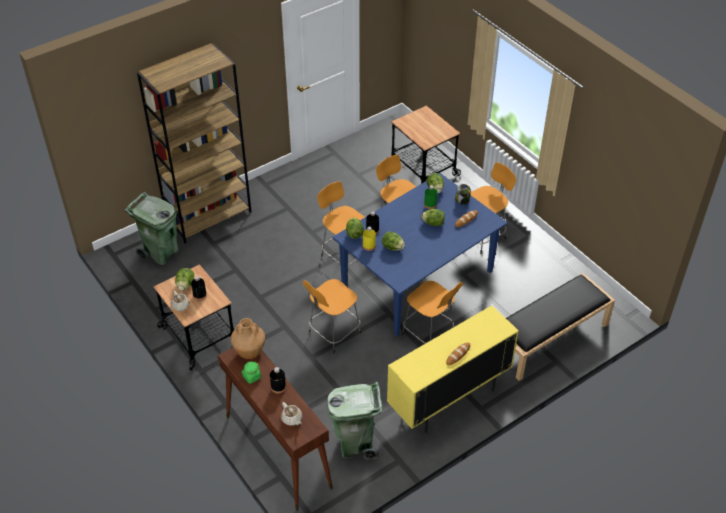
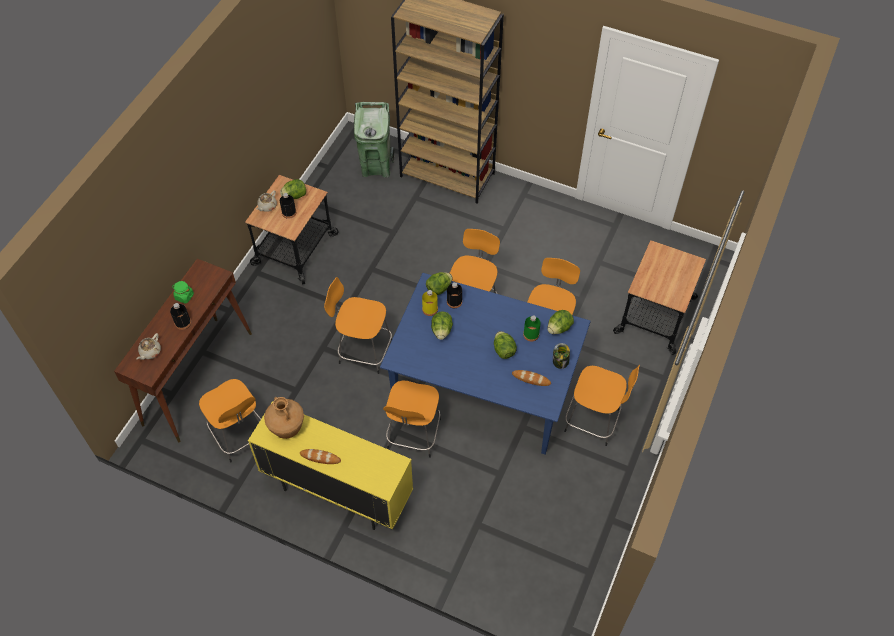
camera: 60 degrees right, 10 degrees up
(249, 352) = (212, 280): brown vase -> brown vase (287, 428)
(355, 443) = (240, 436): green trash can -> orange stool
(548, 338) = (482, 555): black bench -> none

